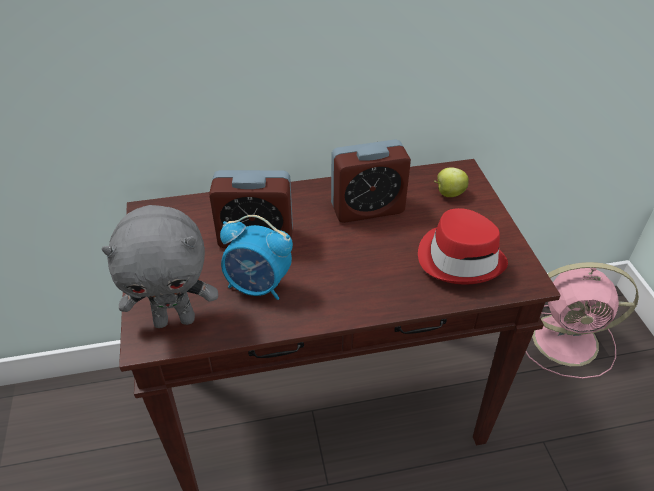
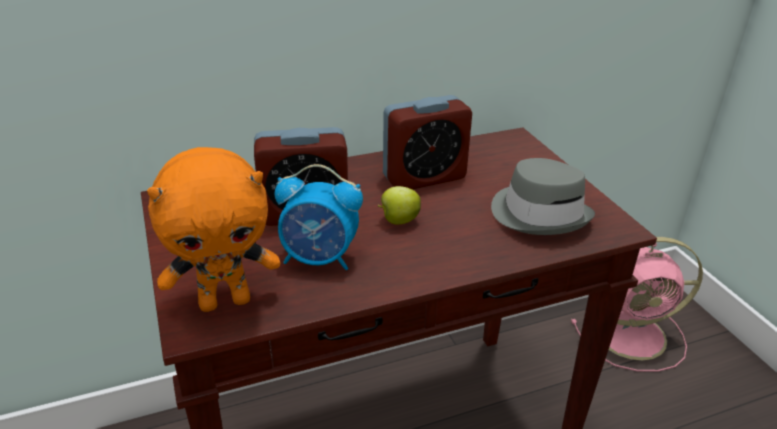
camera: 10 degrees left, 10 degrees down
(175, 319) = (225, 301): grey plush toy -> orange plush toy
(448, 193) = (507, 158): apple -> apple (398, 221)
(460, 258) = (539, 214): red hat -> grey hat

